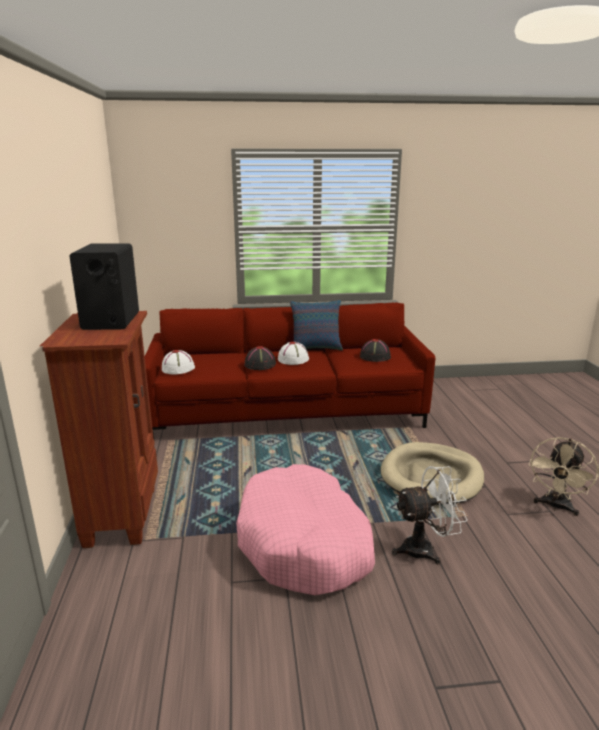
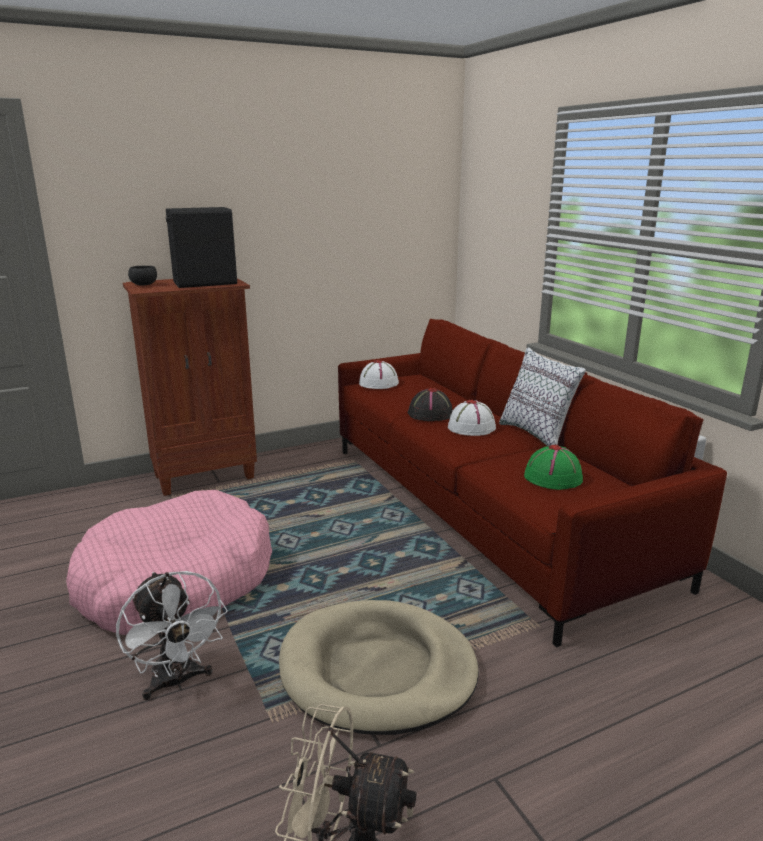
camera: 70 degrees right, 0 degrees up
(81, 339) = (145, 285): none -> black bowl
(316, 349) = (535, 435): blue pillow -> white pillow
(375, 356) = (553, 478): black hat -> green hat

